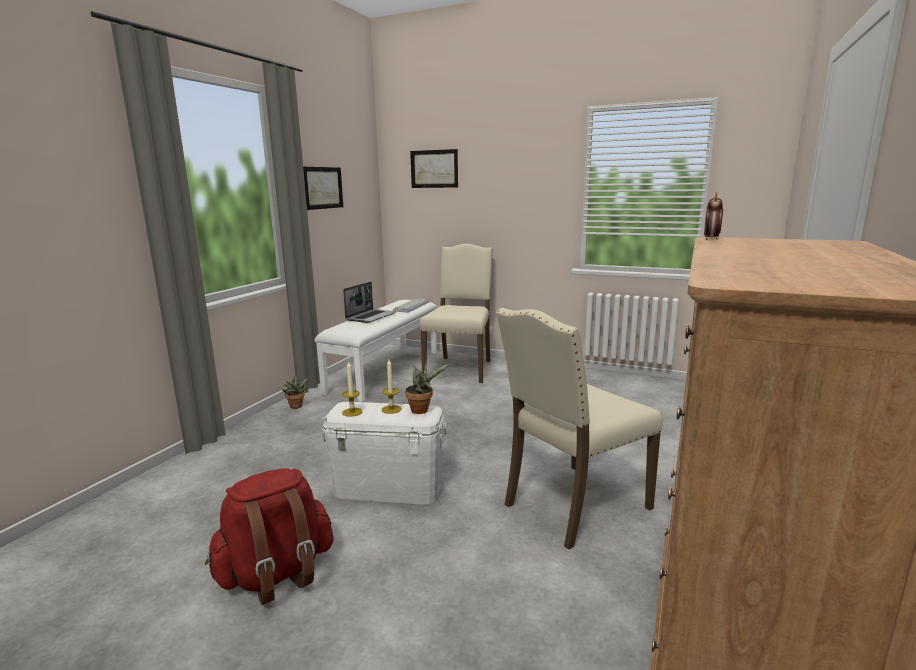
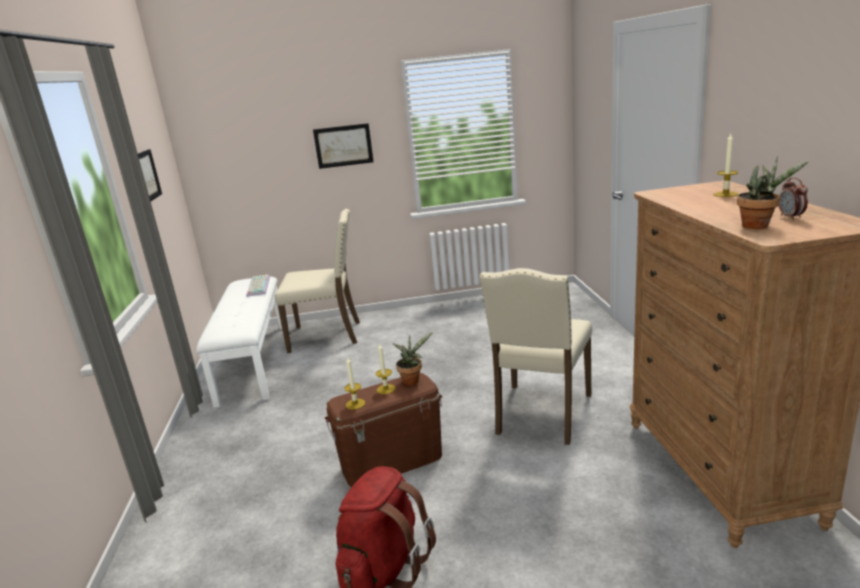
camera: 30 degrees left, 5 degrees up
(296, 407) = (203, 429): potted plant -> potted plant (759, 226)
(371, 317) = (233, 309): laptop -> none
(388, 488) = (392, 461): white storage box -> brown storage box
(434, 169) = (244, 134): picture -> picture (343, 146)
(460, 368) = (327, 335): beige chair -> beige chair turned 105 degrees clockwise
(711, 239) = (649, 194): alarm clock -> alarm clock (790, 217)
(815, 248) = (725, 194): none -> candle

